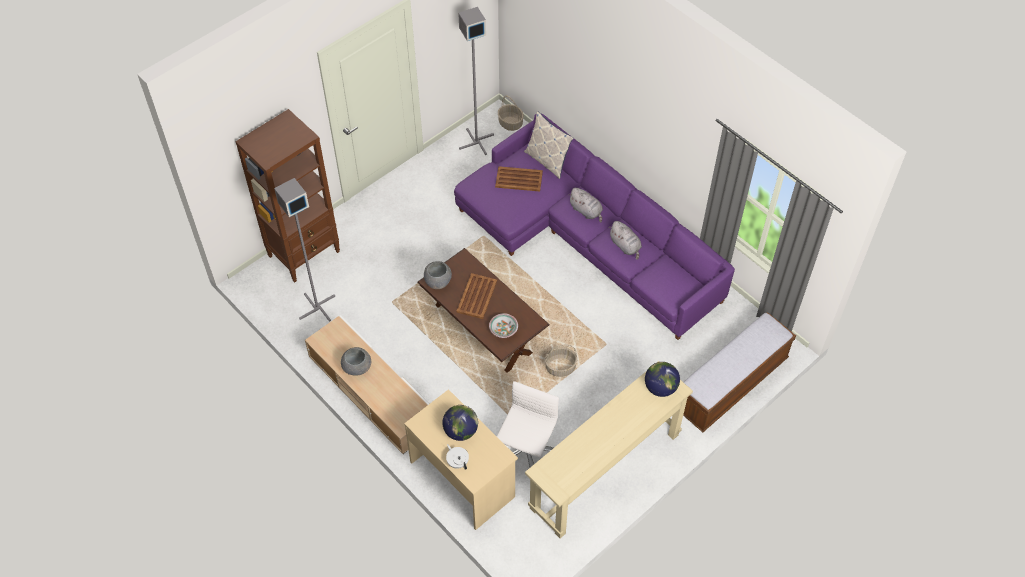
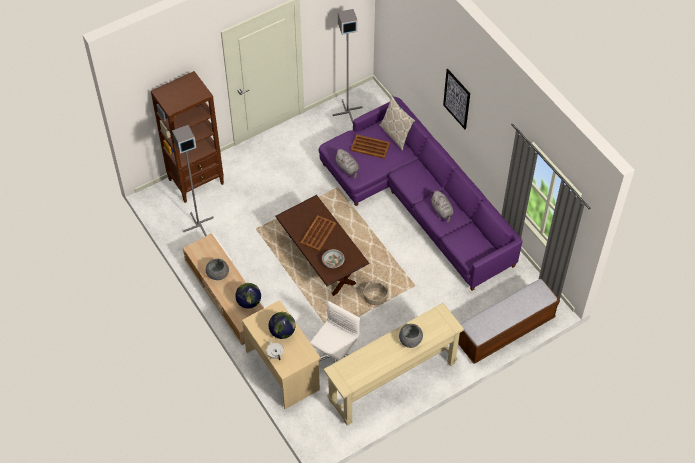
camera: 10 degrees right, 0 degrees up
(438, 281) = (291, 217): grey bowl -> grey bowl (410, 340)
(511, 123) = (378, 100): basket -> none
(586, 211) = (418, 179): grey plush toy -> grey plush toy (347, 168)
(626, 102) = (457, 99): none -> picture
(660, 388) = (439, 323): globe -> globe (249, 302)

